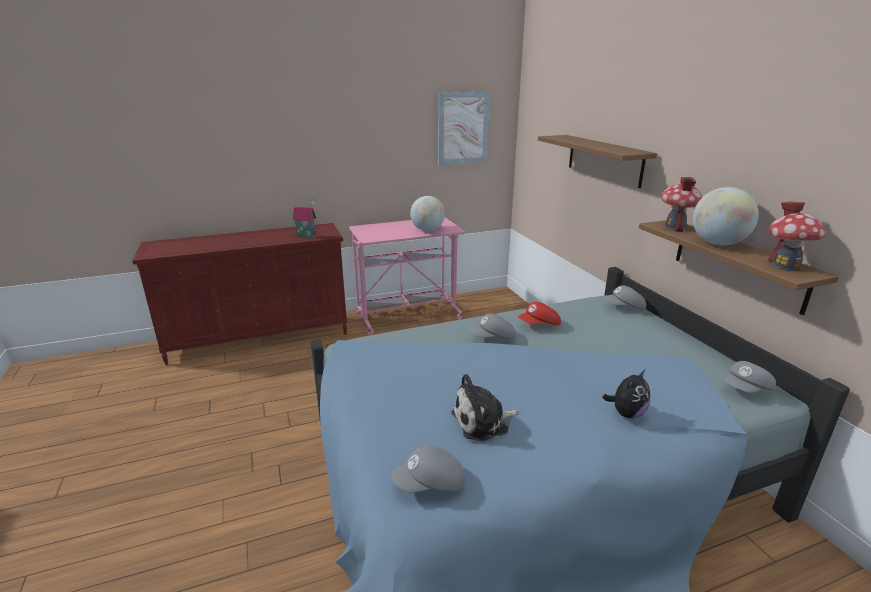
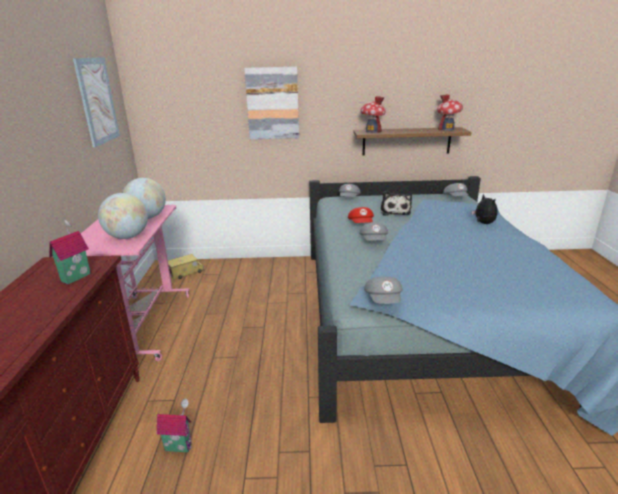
camera: 70 degrees left, 0 degrees up
(288, 369) = (179, 445): none -> toy house
(430, 484) = (566, 286): grey cap -> grey cap (384, 300)
(483, 422) = (495, 260): plush toy -> plush toy (395, 211)
(497, 306) = (186, 273): none -> toy truck
(604, 160) = (272, 103): brown shelf -> picture
(717, 243) = (407, 130): globe -> globe (127, 237)

